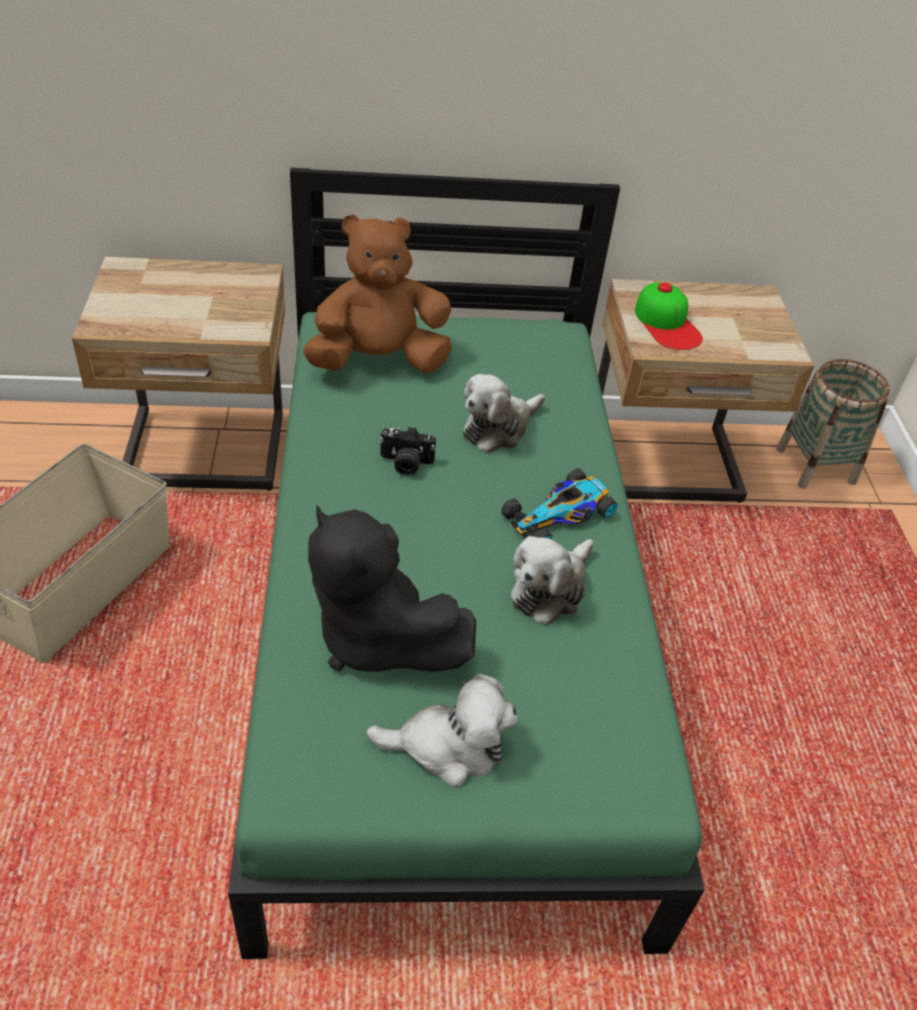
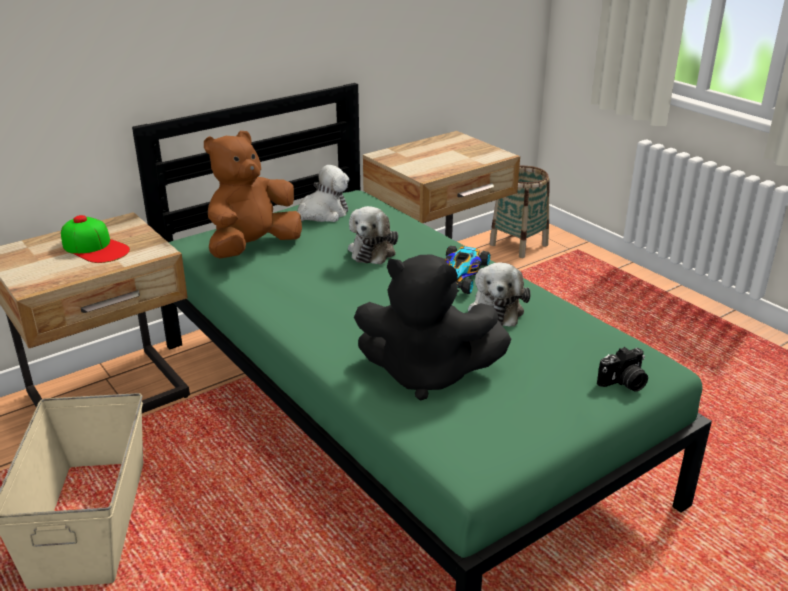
camera: 30 degrees left, 15 degrees down
(405, 464) = (337, 288): camera -> camera (624, 383)
(448, 746) = (533, 402): plush toy -> plush toy (321, 214)
(667, 323) = (421, 163): cap -> cap (95, 247)

